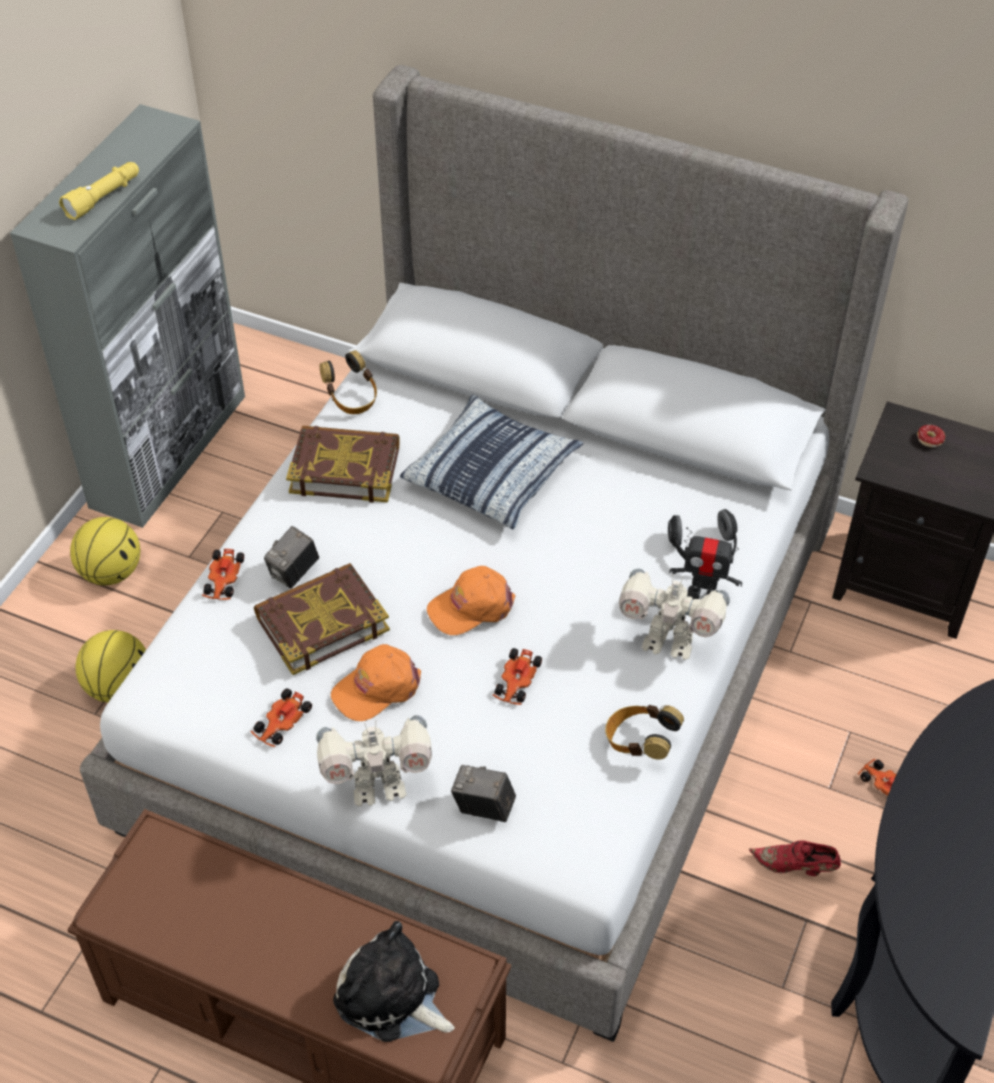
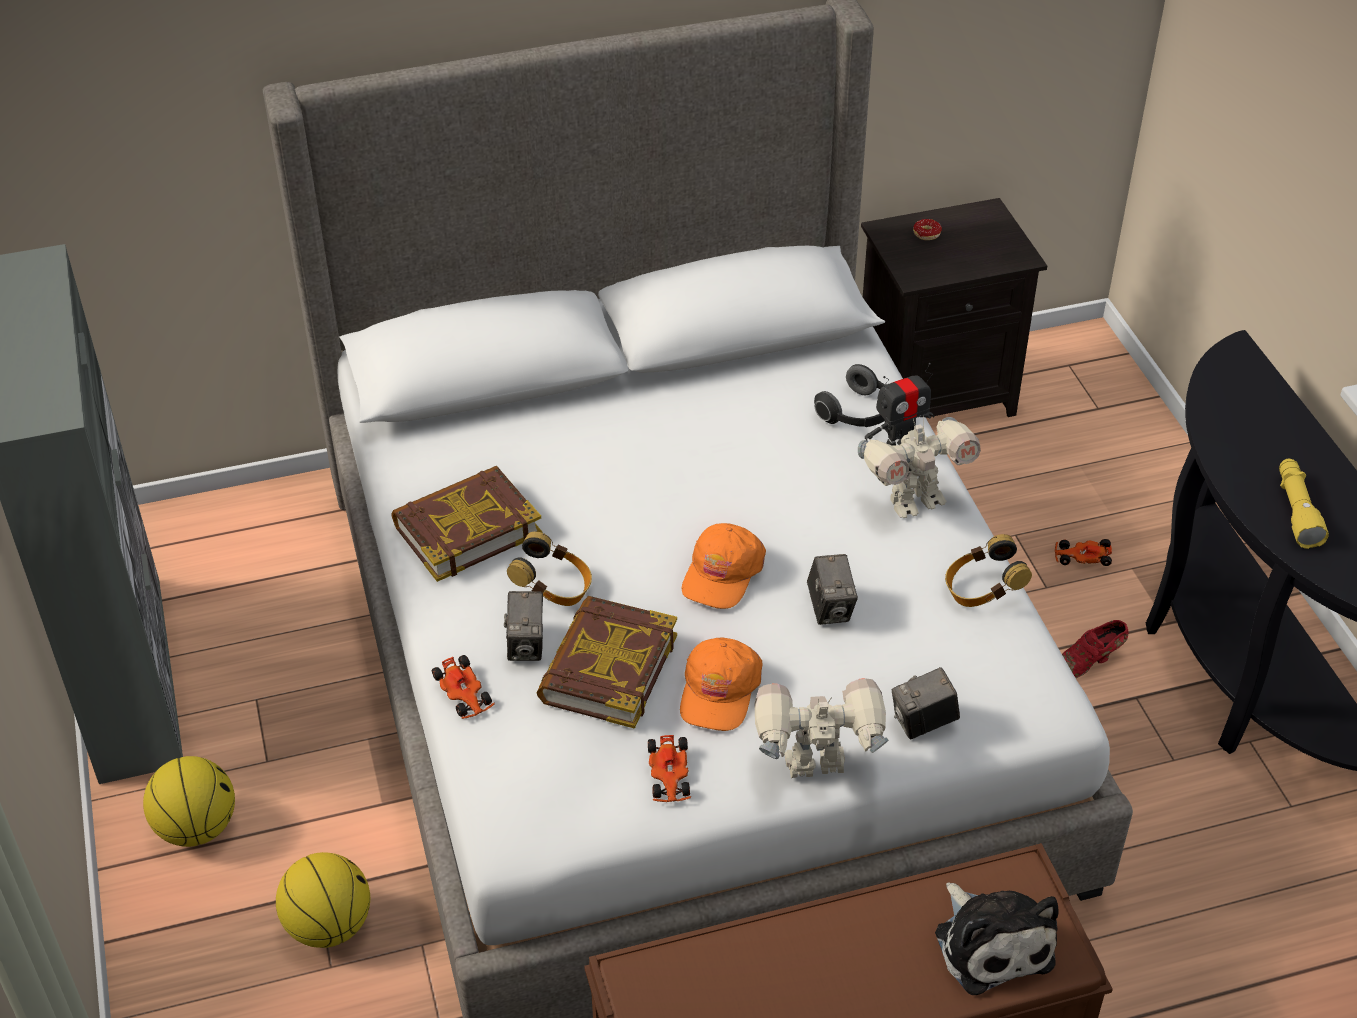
camera: 40 degrees left, 5 degrees down
(104, 198) = (51, 361): yellow flashlight -> yellow flashlight (1296, 511)
(351, 398) = (398, 467): headphones -> headphones (554, 589)
(378, 787) = (816, 769): toy robot -> toy robot turned 135 degrees counterclockwise
(392, 998) = (991, 942): plush toy -> plush toy turned 105 degrees counterclockwise
(492, 473) = (608, 456): pillow -> none
(516, 681) = (830, 608): toy car -> camera

